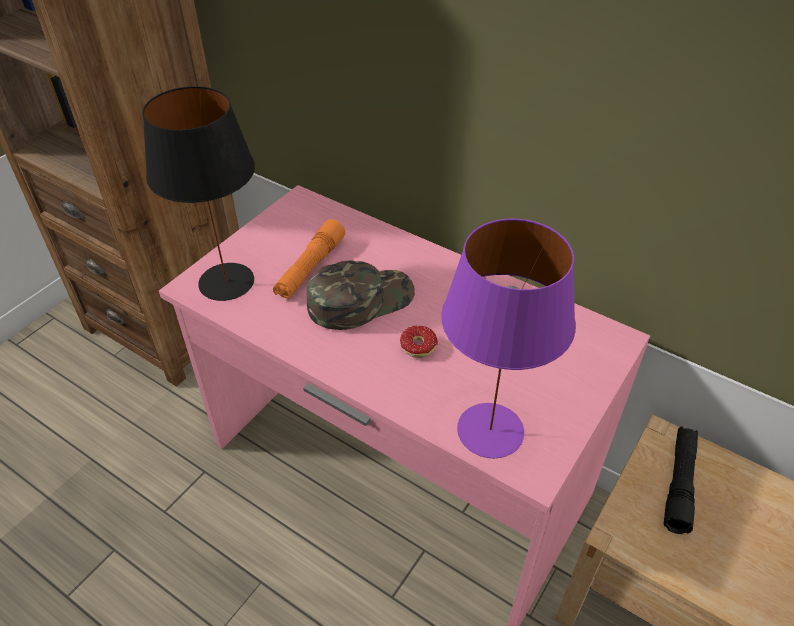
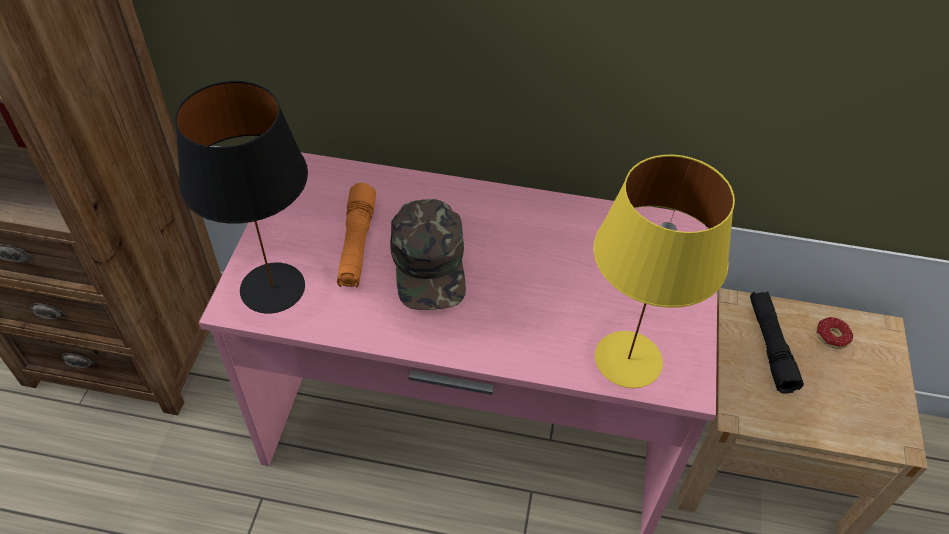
camera: 25 degrees left, 5 degrees up
(360, 300) = (430, 264): green cap -> green cap turned 135 degrees clockwise
(411, 348) = (510, 300): donut -> donut (828, 340)
(490, 429) = (627, 358): purple table lamp -> yellow table lamp

